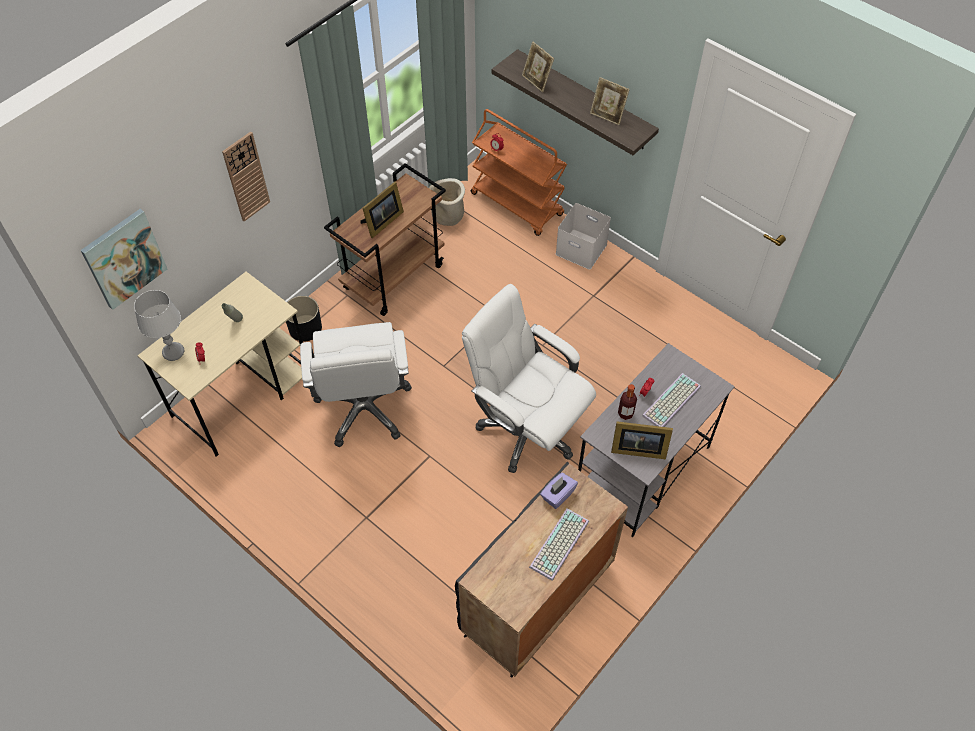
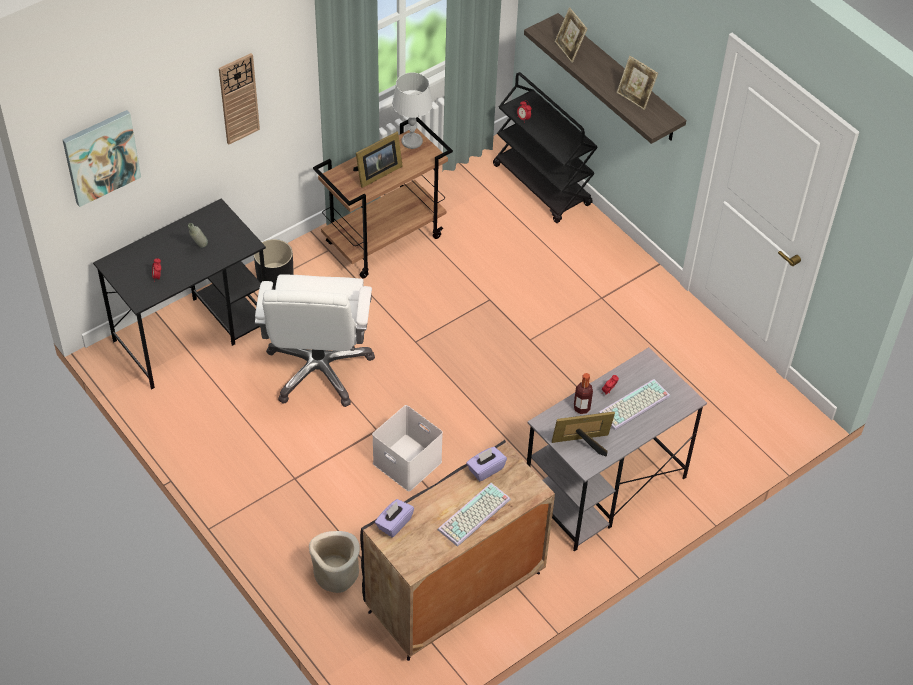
camera: 10 degrees right, 5 degrees down
(173, 352) = (130, 265): grey table lamp -> grey table lamp (412, 141)
(243, 394) = (193, 332): beige desk -> black desk
(447, 215) = (460, 184): beige planter -> beige planter (335, 575)
(486, 569) = (394, 524): none -> purple tissue box
(517, 204) = (542, 185): orange cart -> black cart
(526, 429) = (489, 422): white office chair -> none
(582, 249) = (603, 246): white storage box -> white storage box (409, 462)
(637, 448) = (583, 444): picture frame -> picture frame turned 150 degrees clockwise

